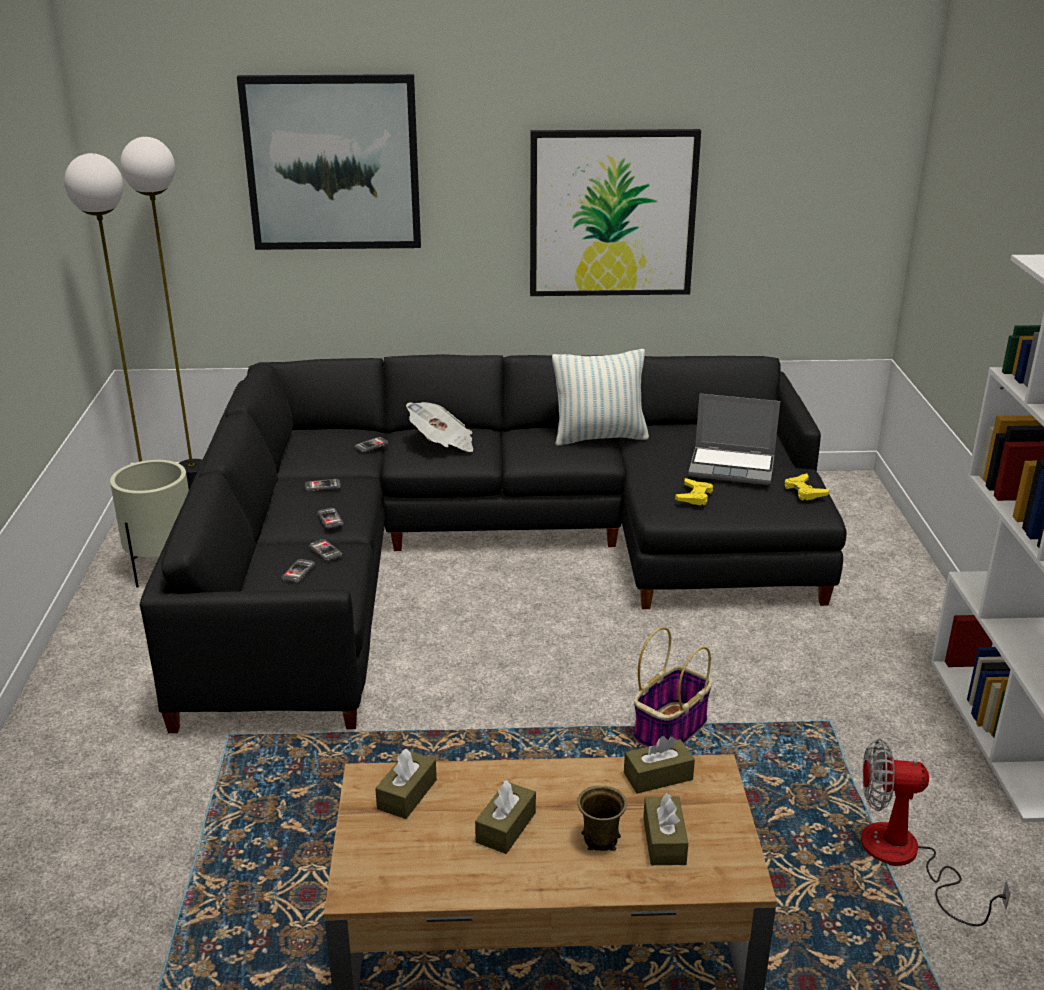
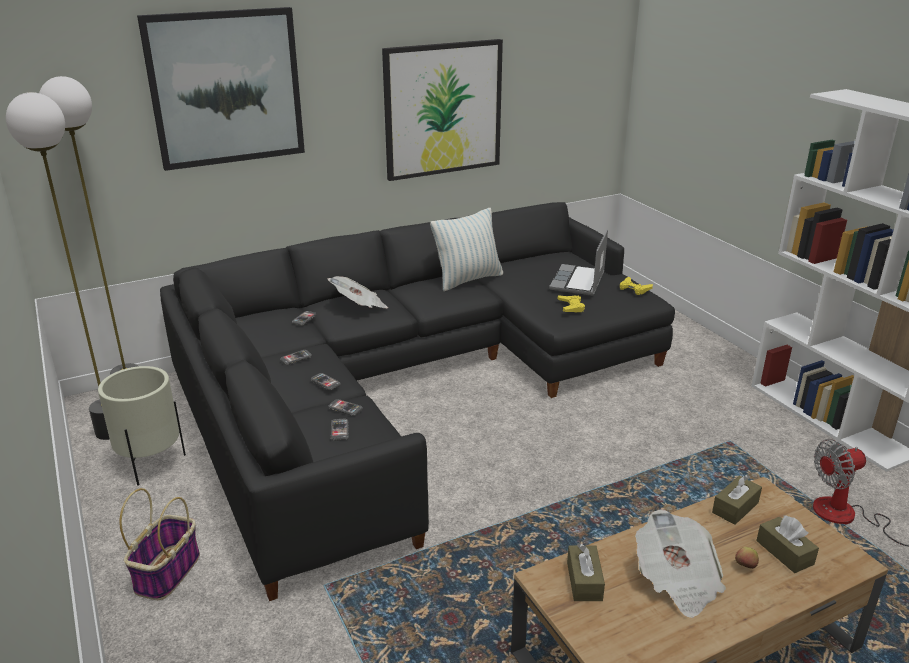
camera: 25 degrees left, 0 degrees up
(506, 827) = (677, 581): brown tissue box -> newspaper
(600, 839) = (745, 566): brown mug -> apple
(670, 729) = (641, 476): basket -> basket (167, 572)
(733, 467) = (578, 282): laptop -> laptop turned 120 degrees clockwise

